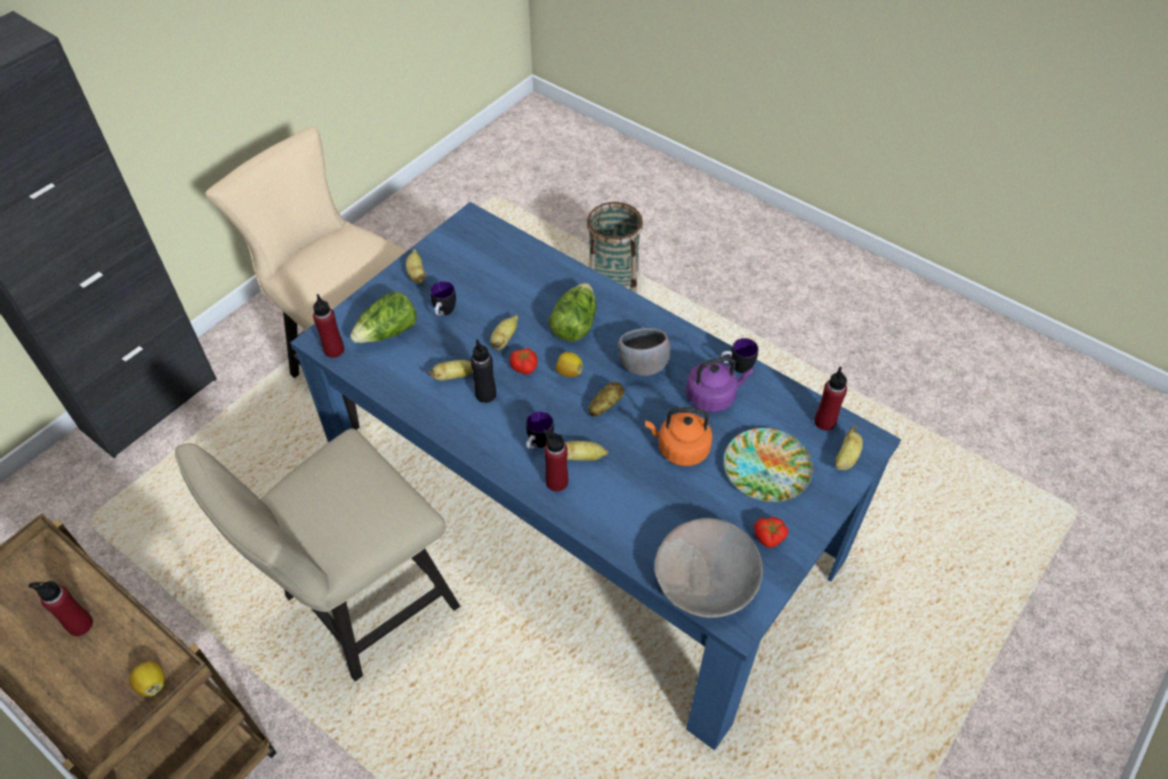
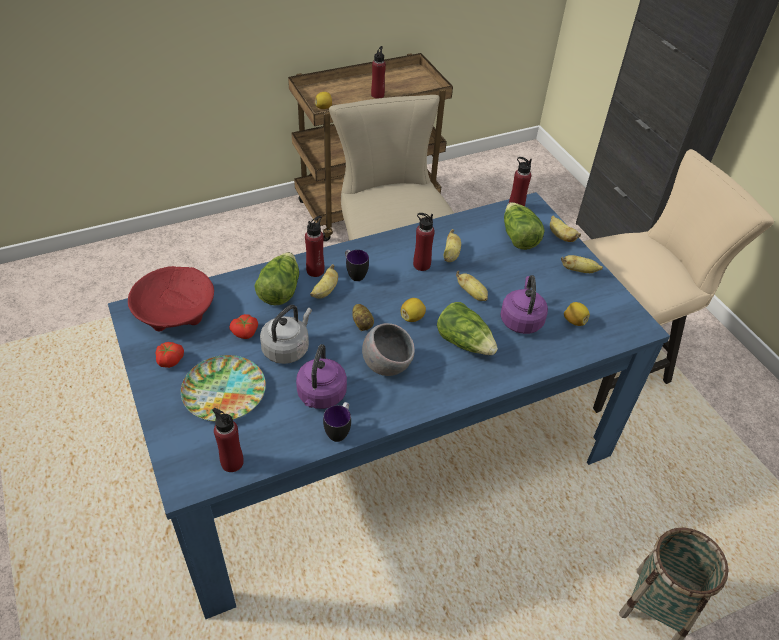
camera: 115 degrees right, 5 degrees down
(444, 313) = (523, 271): mug -> none
(485, 394) = (421, 265): black bottle -> red bottle
(493, 261) = (574, 321): none -> lemon
(516, 295) = (521, 319): none -> purple kettle
(524, 366) = (435, 295): tomato -> tomato (245, 333)
(608, 498) = (279, 290): none -> lettuce
(680, 449) = (287, 348): orange kettle -> grey kettle
(707, 579) = (174, 310): beige bowl -> red bowl
(846, 458) = (185, 454): banana -> banana (560, 236)

